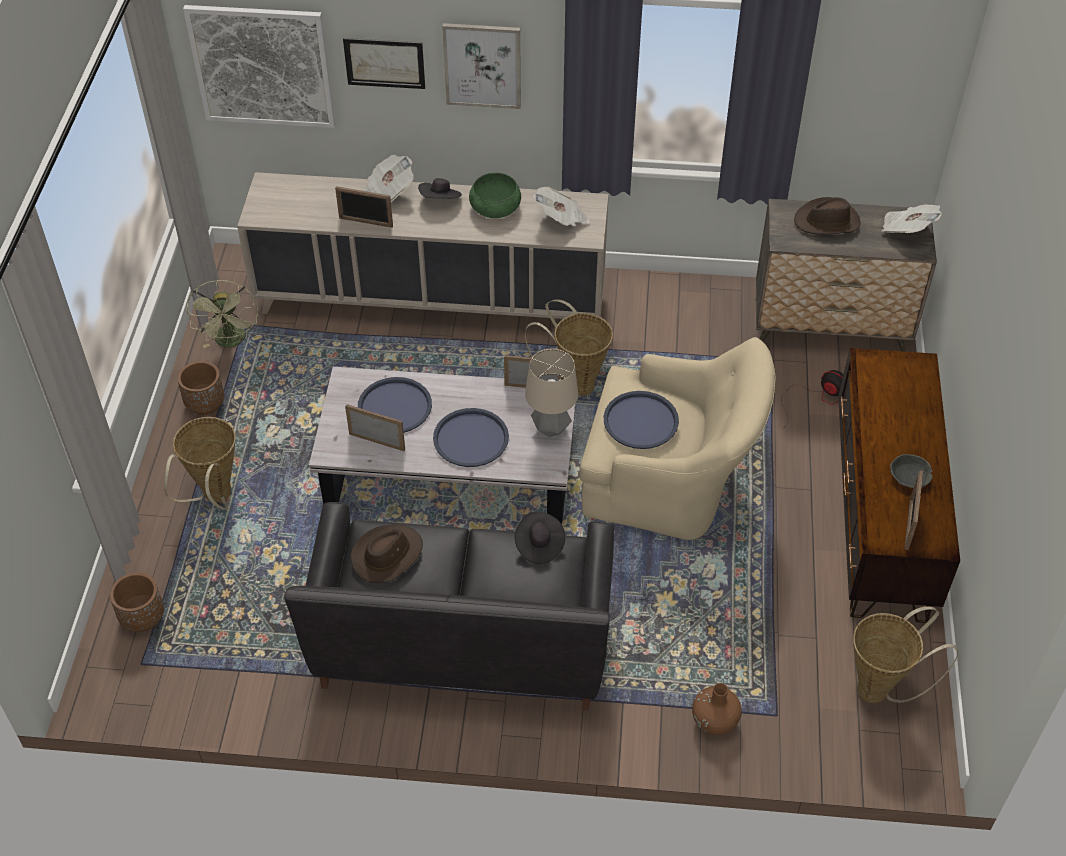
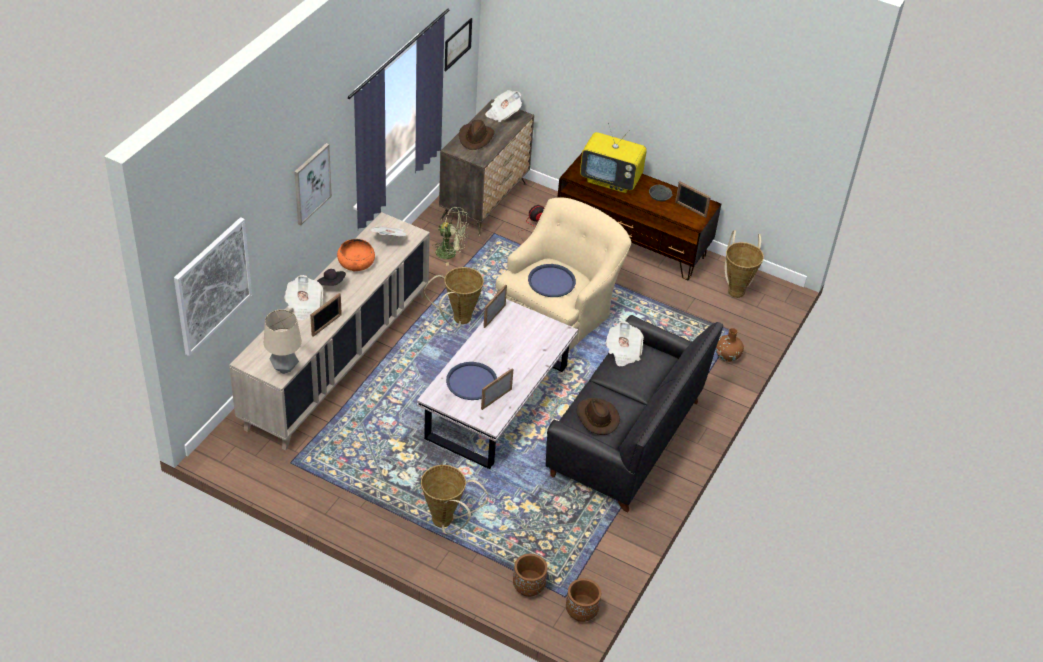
camera: 70 degrees left, 5 degrees down
(205, 405) = (356, 505): brown planter -> brown planter (581, 612)
(231, 342) = (303, 474): green fan -> green fan (450, 253)
(384, 62) = (269, 224): picture -> picture (457, 44)
(470, 438) = (519, 357): blue tray -> none
(495, 206) = (356, 262): green bowl -> orange bowl
(539, 545) = (623, 352): black hat -> newspaper
(550, 428) = (532, 321): table lamp -> table lamp (284, 368)
(896, 406) = (611, 180): none -> television

